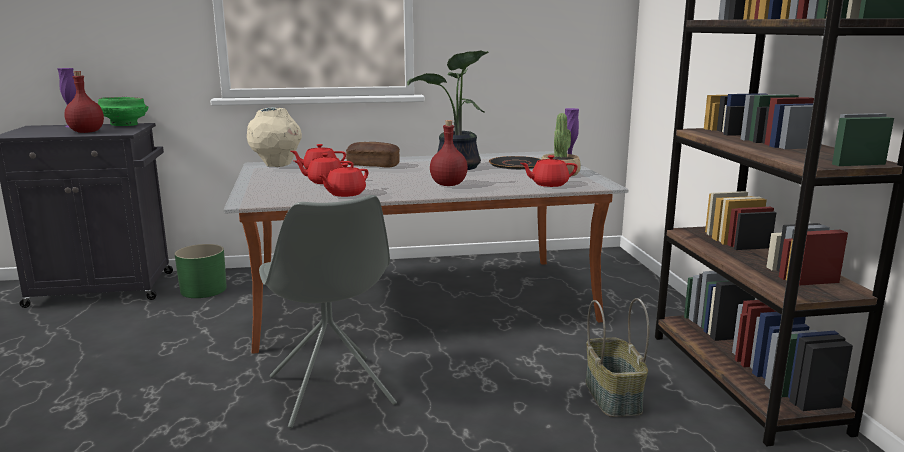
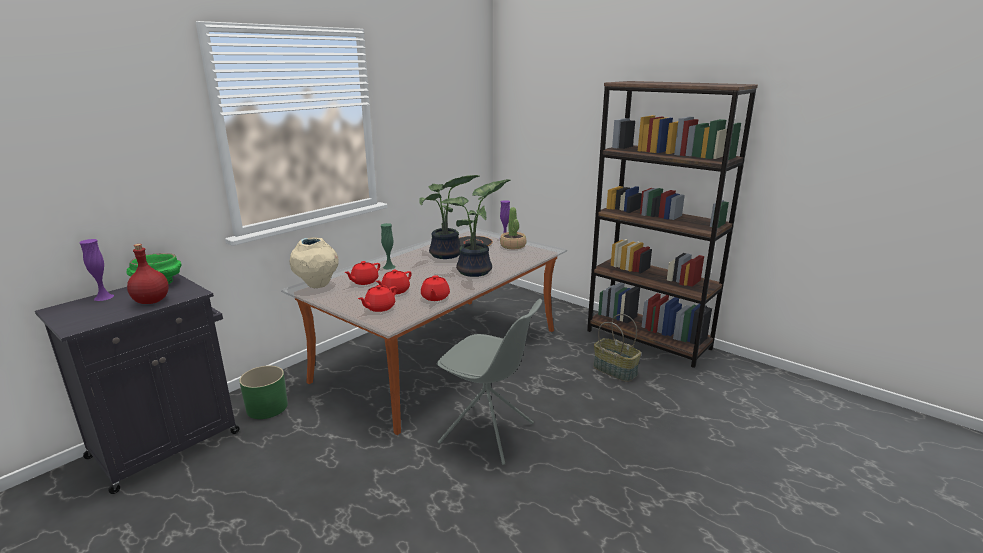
camera: 40 degrees left, 5 degrees up
(373, 165) = (389, 267): bread -> green vase
(449, 185) = (476, 271): red bottle -> potted plant
(548, 184) = (526, 256): red teapot -> red teapot (379, 308)

